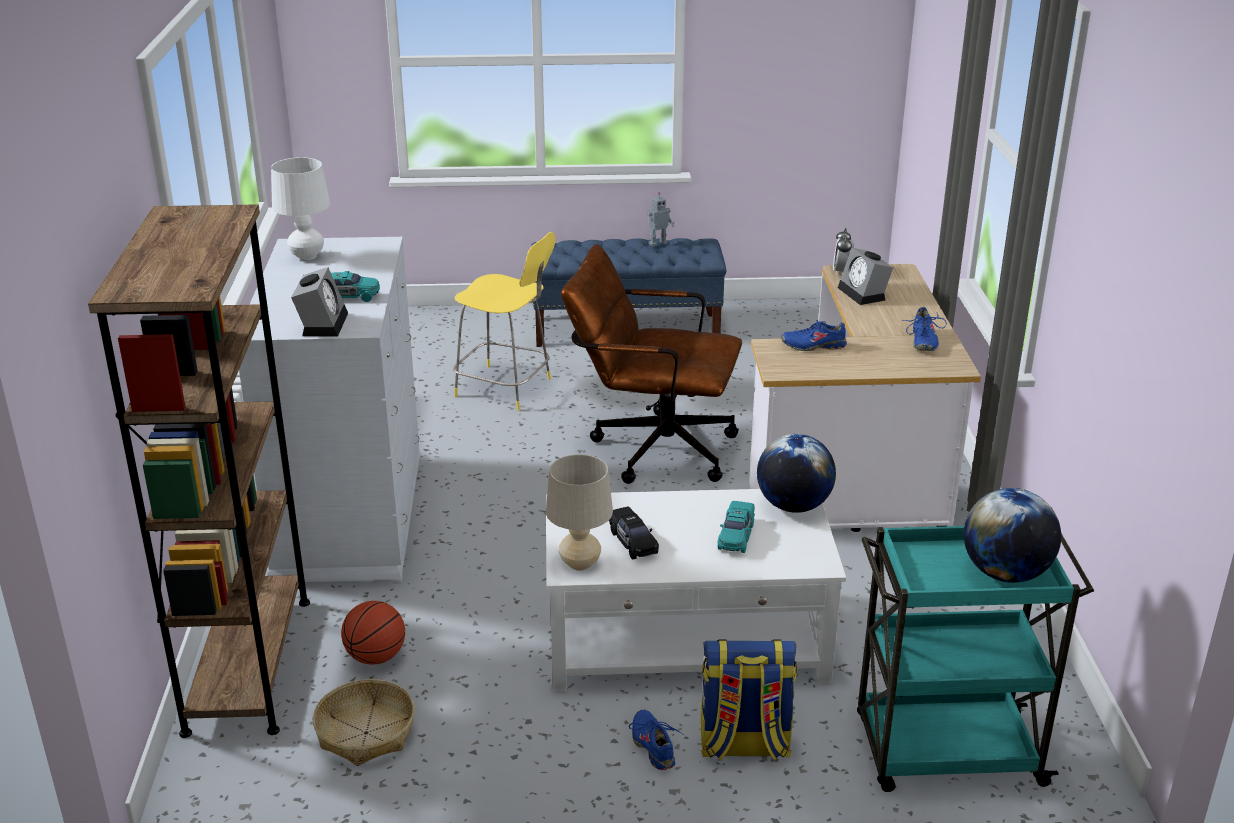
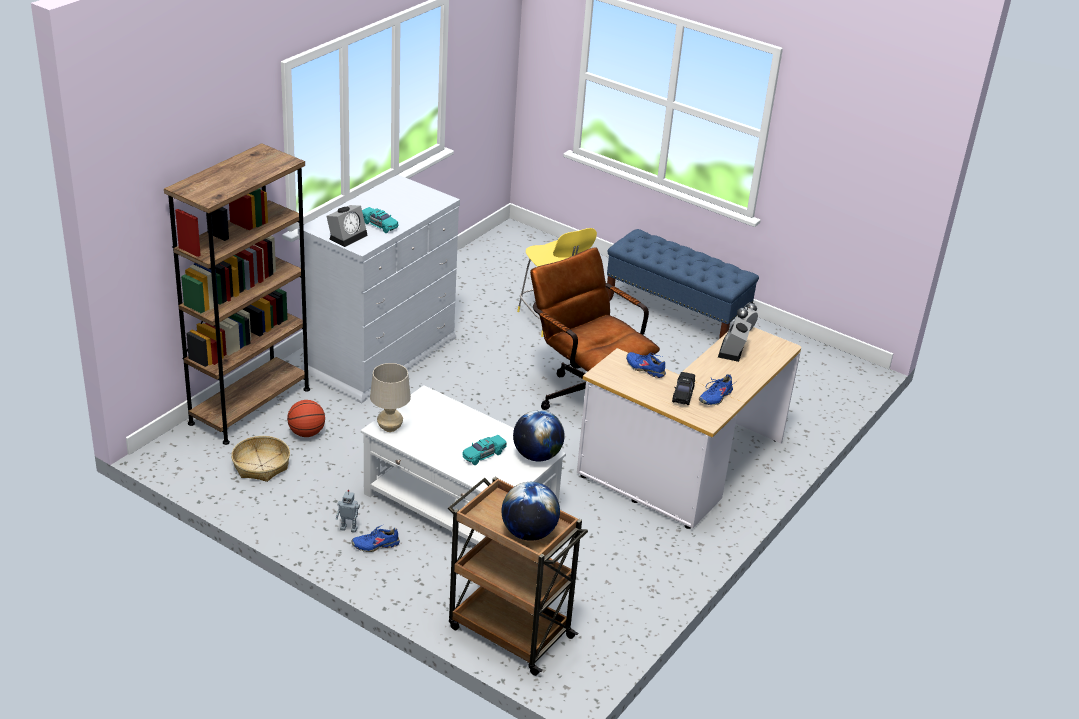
camera: 35 degrees right, 5 degrees up
(307, 256) = (395, 192): white table lamp -> none
(633, 542) = (429, 431): black toy car -> black toy car (683, 394)
(654, 746) = (375, 544): blue shoe -> blue shoe turned 120 degrees counterclockwise
(657, 243) = (709, 262): toy robot -> toy robot (349, 528)
(743, 745) = (416, 569): backpack -> none
(945, 752) = (508, 631): turquoise cart -> brown cart

